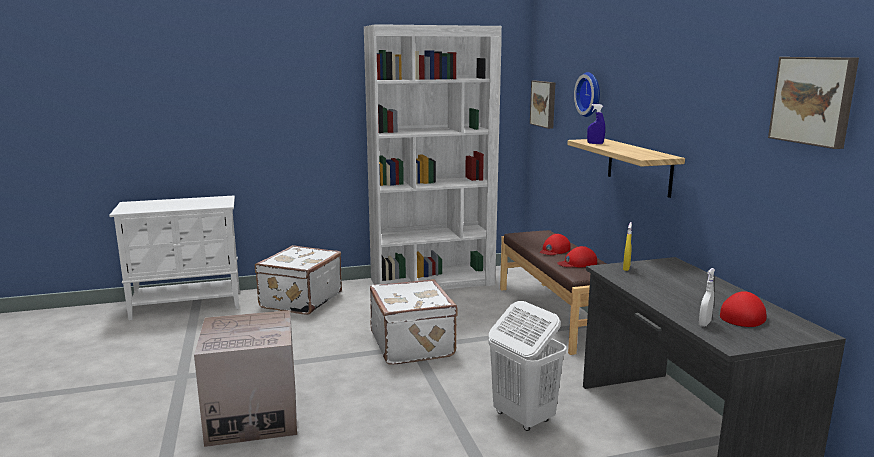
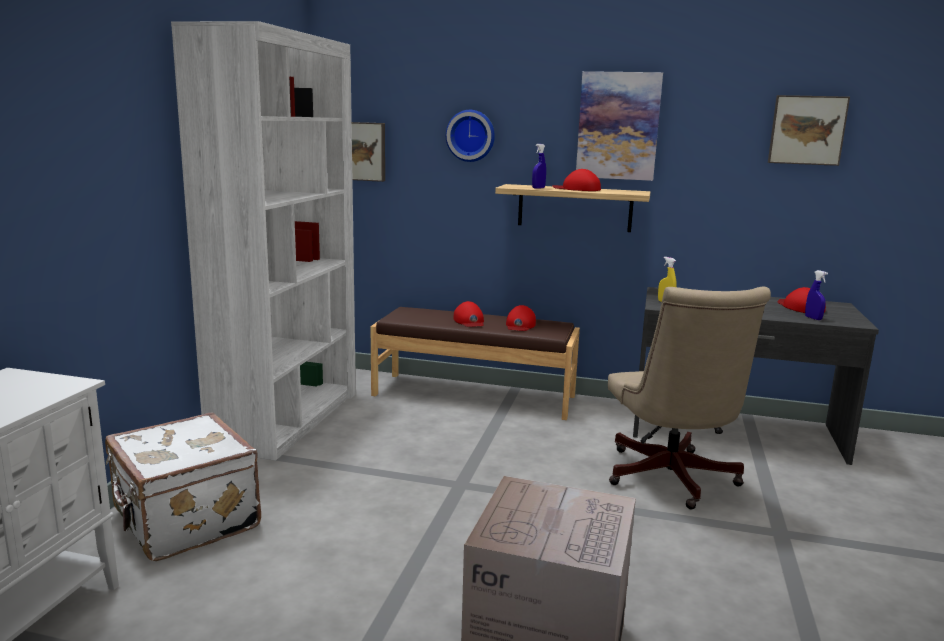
camera: 60 degrees left, 0 degrees up
(413, 344) = (453, 482): white suitcase -> none
(522, 418) = (671, 480): white laundry basket -> beige office chair
(622, 148) = (577, 189): none -> red cap
(668, 89) = (618, 126): none -> picture
(704, 323) = (813, 318): white spray bottle -> blue spray bottle

